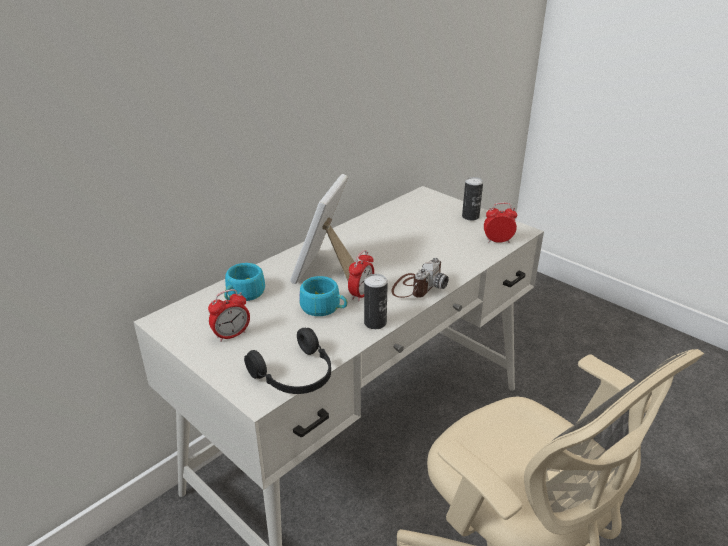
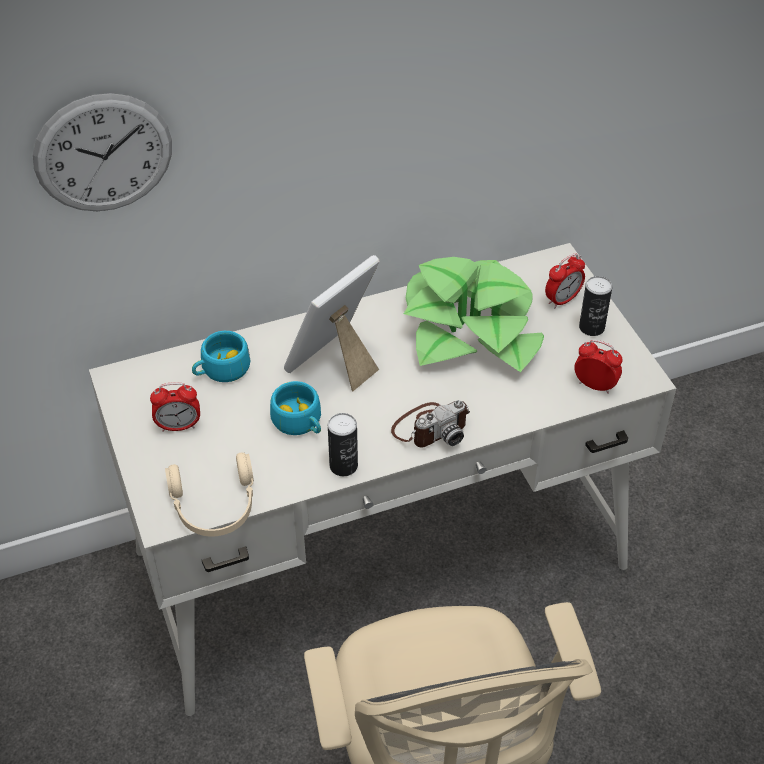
camera: 25 degrees right, 15 degrees up
(132, 107) = (103, 153): none -> wall clock
(296, 376) = (215, 507): black headphones -> beige headphones
(361, 294) = (355, 416): alarm clock -> alarm clock (562, 300)
(399, 234) = (471, 329): none -> potted plant

